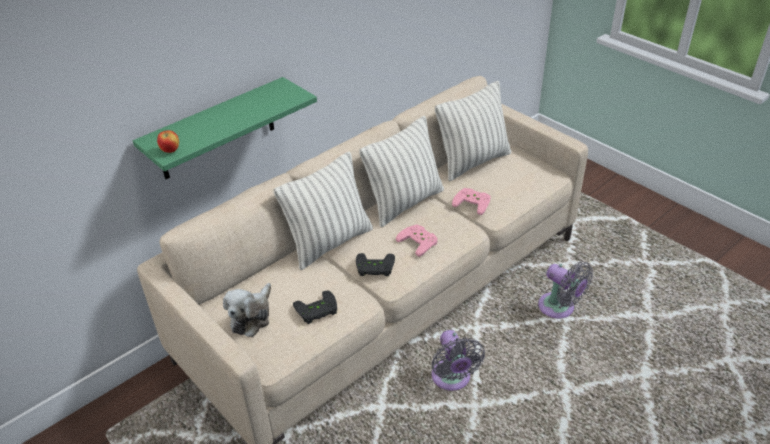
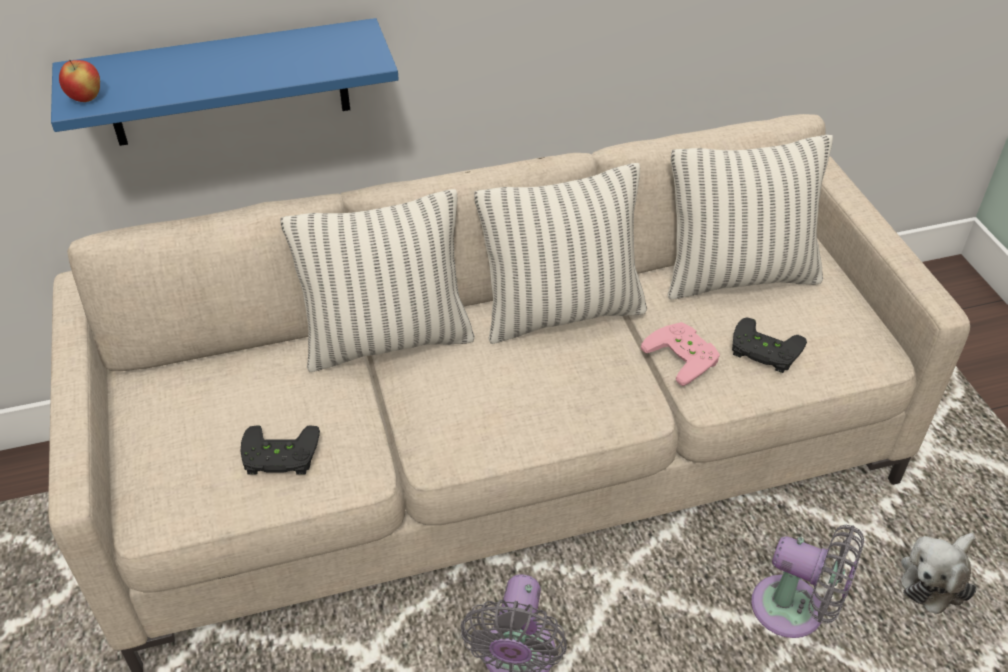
camera: 25 degrees right, 5 degrees up
(216, 130) = (228, 83): green shelf -> blue shelf
(252, 316) = (178, 424): plush toy -> plush toy (935, 579)
(374, 268) = (425, 416): black game controller -> black game controller (763, 352)
(419, 241) = (536, 395): pink game controller -> none
(559, 308) = (795, 611): grey fan -> grey fan turned 45 degrees counterclockwise

